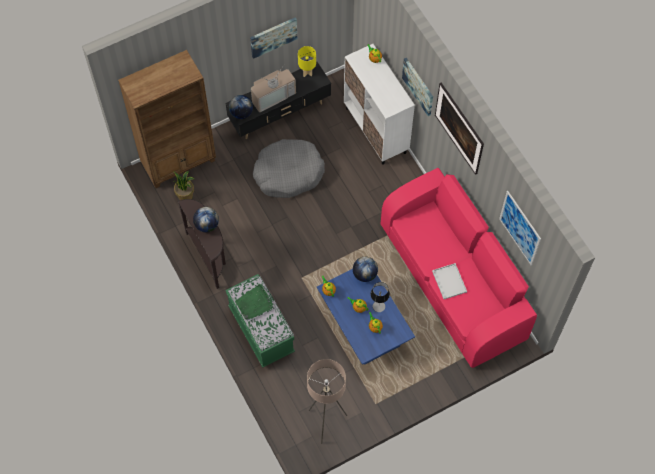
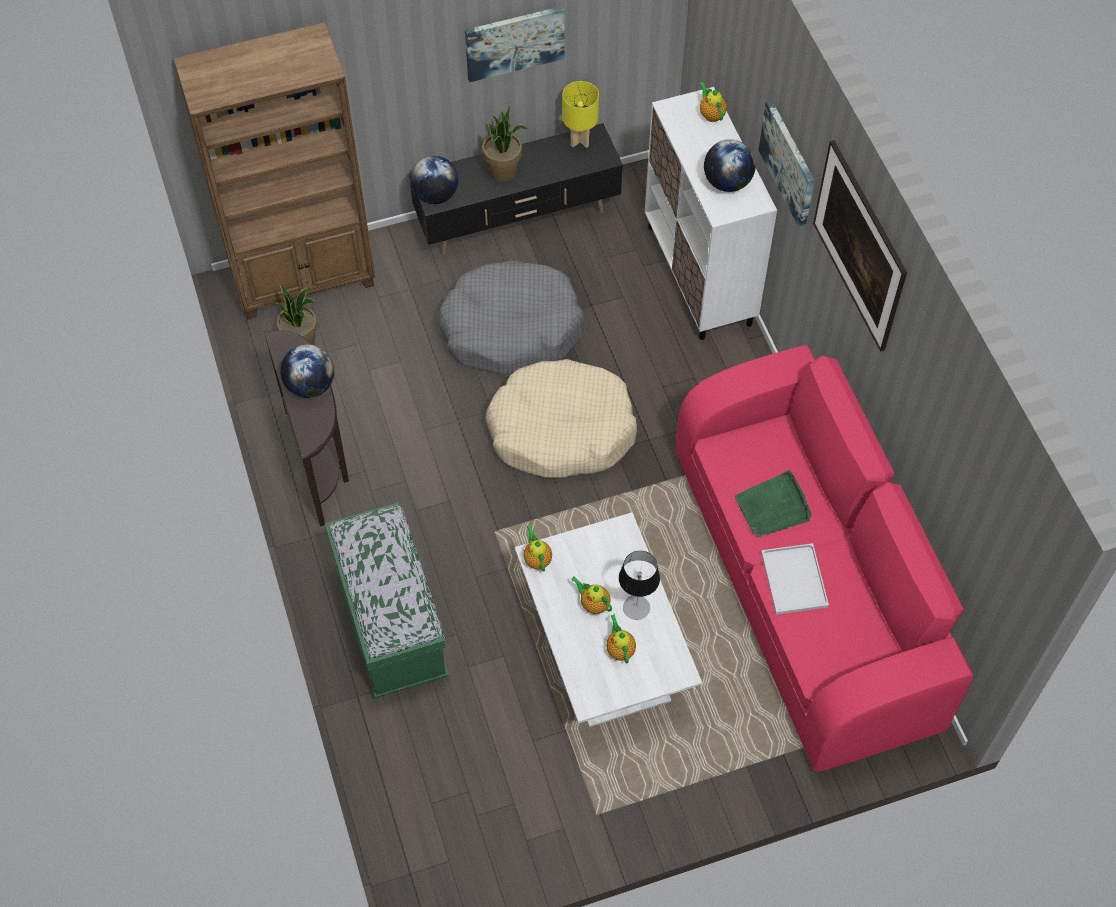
camera: 10 degrees right, 5 degrees down
(254, 303) = (376, 559): green tray -> green tray (773, 507)
(272, 95) = (503, 171): television -> potted plant
(323, 222) = (561, 430): none -> beige dog bed
(326, 423) = (484, 837): beige floor lamp -> none
(364, 274) = (619, 538): globe -> globe (727, 182)
(364, 325) = (604, 647): blue coffee table -> white coffee table
(520, 228) = (962, 471): picture -> none

